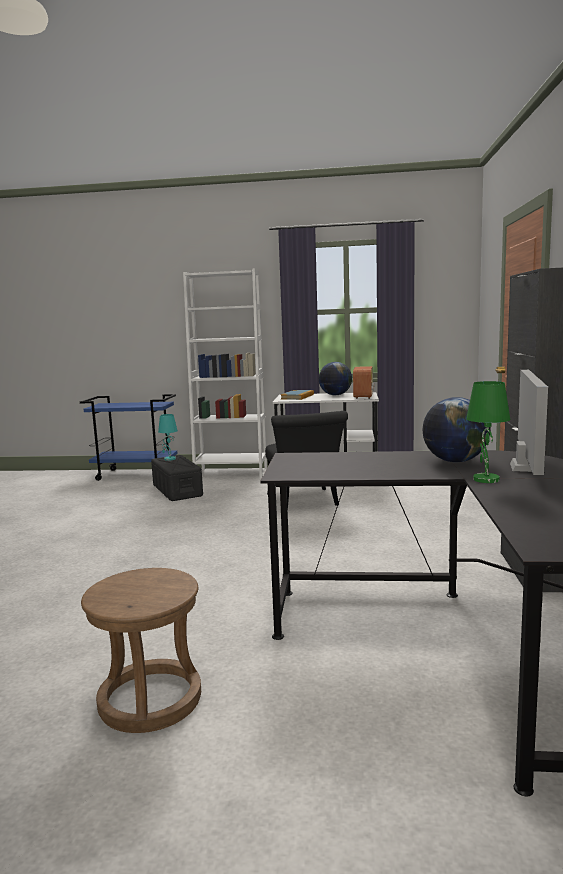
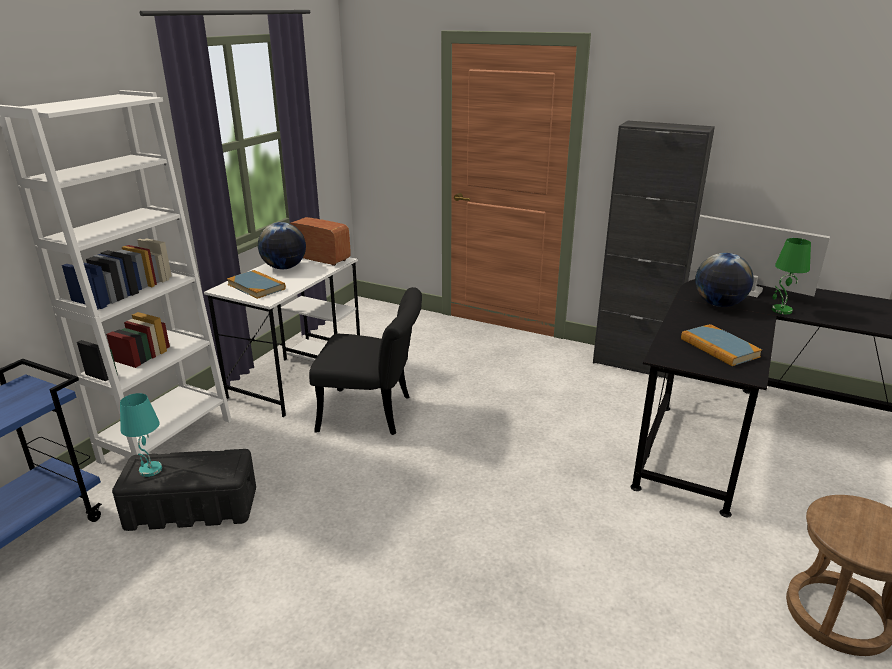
camera: 70 degrees left, 15 degrees up
(333, 466) = (719, 348): none -> book

